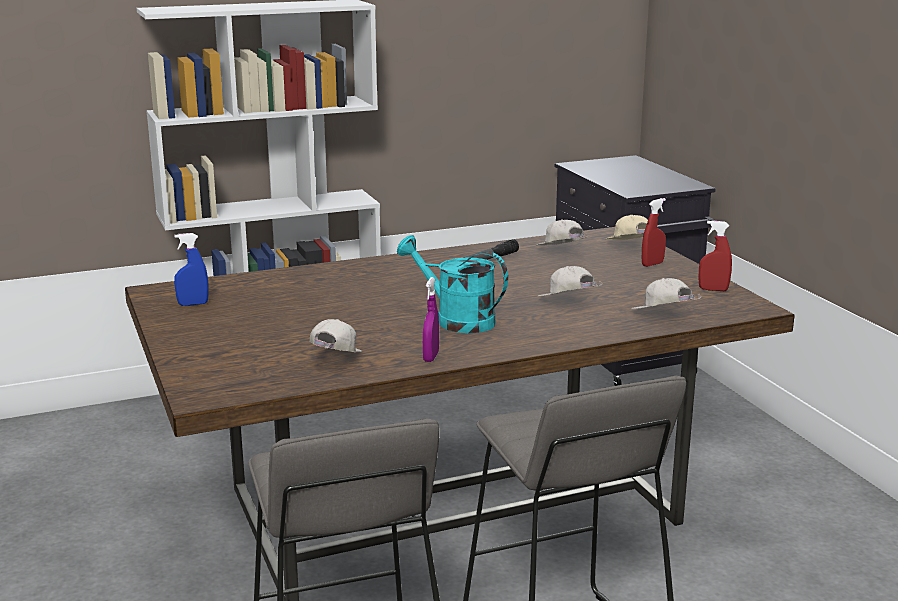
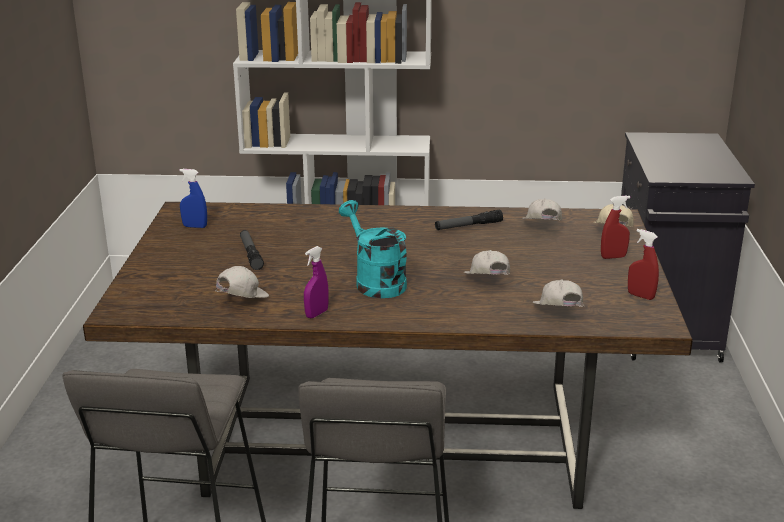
camera: 25 degrees right, 5 degrees up
(291, 318) = (251, 254): none -> flashlight

